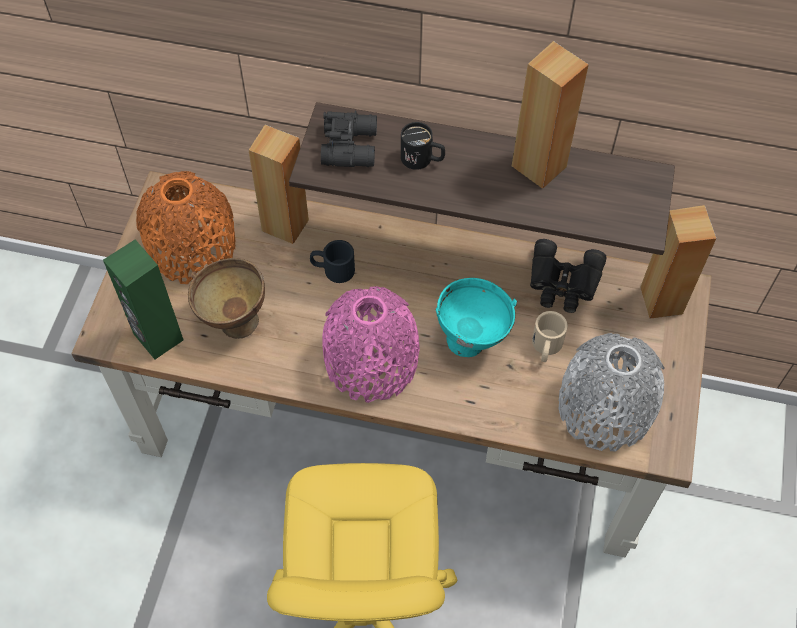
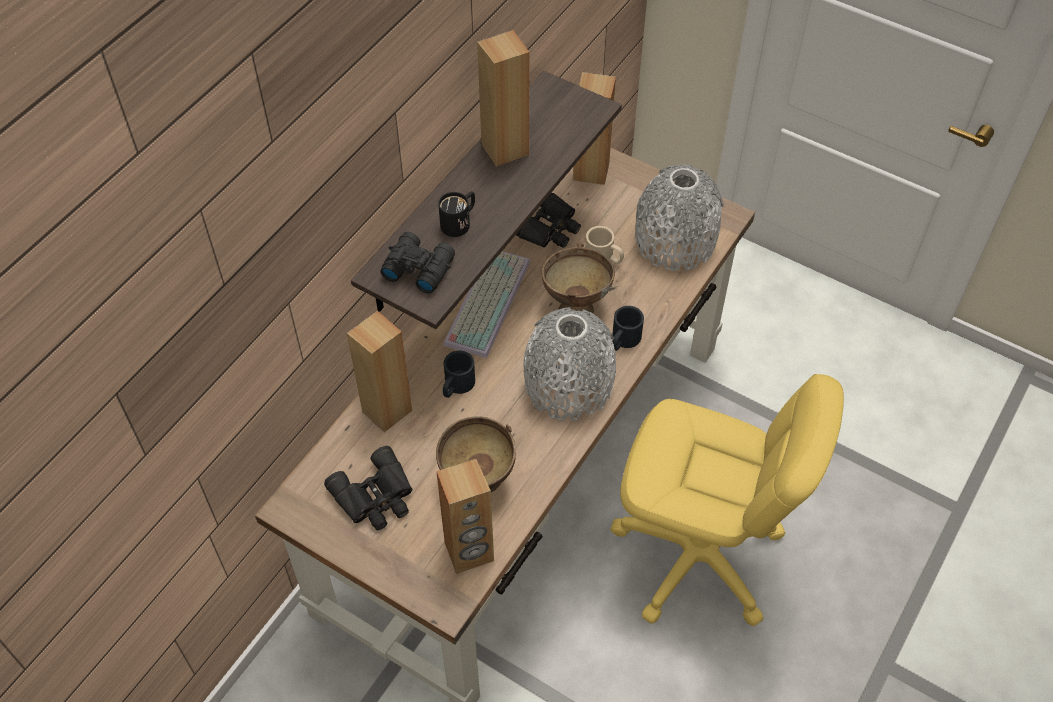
camera: 70 degrees left, 5 degrees down
(158, 337) = (469, 552): green speaker -> brown speaker
(192, 248) = (376, 497): orange vase -> black binoculars
(371, 362) = (568, 384): pink vase -> grey vase
(443, 260) = (486, 300): none -> keyboard
(445, 395) = (623, 341): none -> black mug
(473, 339) = (576, 304): turquoise bowl -> brown bowl

